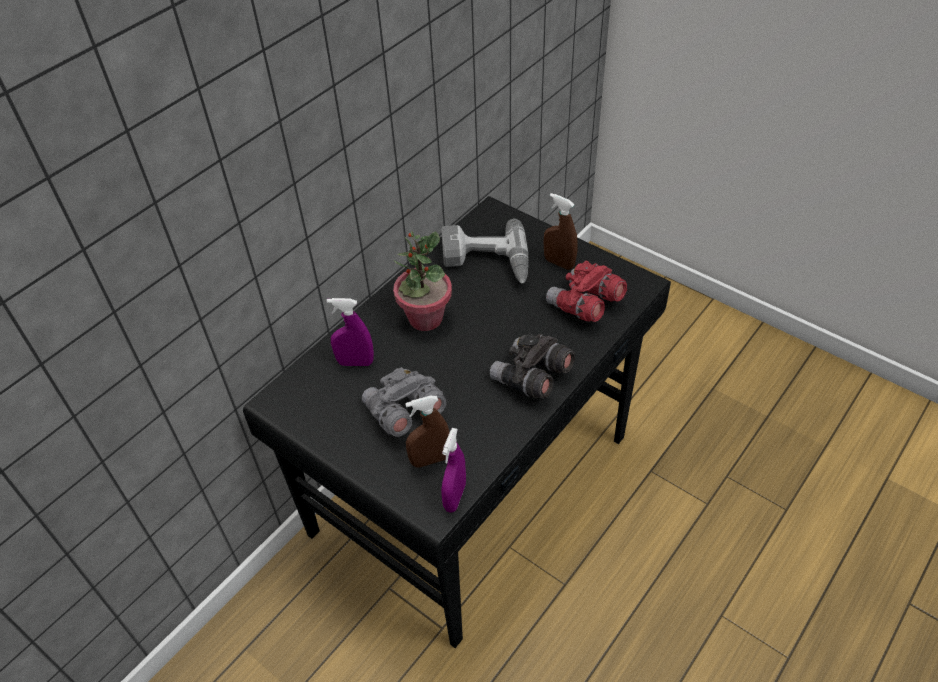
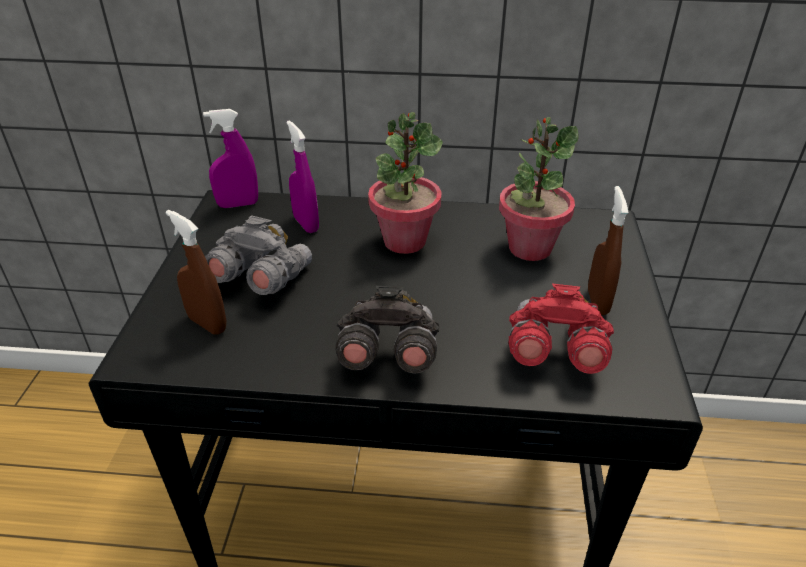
camera: 55 degrees right, 10 degrees down
(455, 497) = (163, 364): purple spray bottle -> purple spray bottle (238, 204)
(486, 263) = (529, 248): power drill -> potted plant

